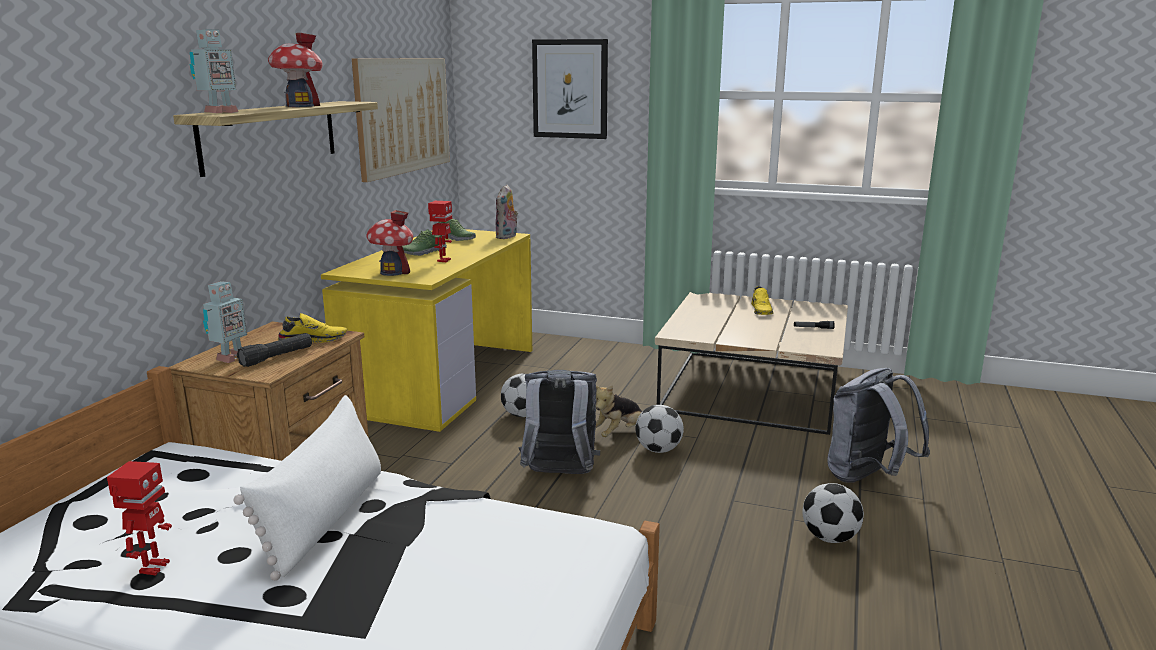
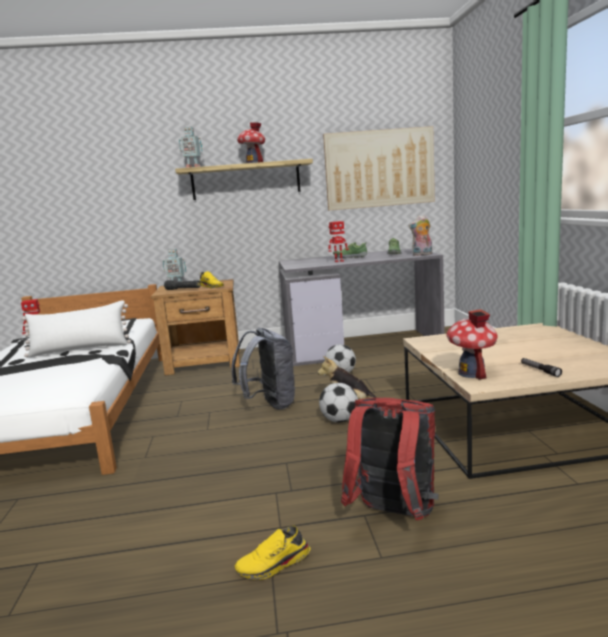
camera: 65 degrees right, 5 degrees down
(392, 272) = (298, 263): toy house -> toy house (471, 373)
(442, 379) = (362, 346): yellow desk -> grey desk
(570, 89) = (496, 136): picture -> none
(762, 310) = (549, 347): yellow shoe -> yellow shoe (274, 565)
(830, 538) = (256, 515): football -> none
(867, 478) = (393, 515): grey backpack -> red backpack

